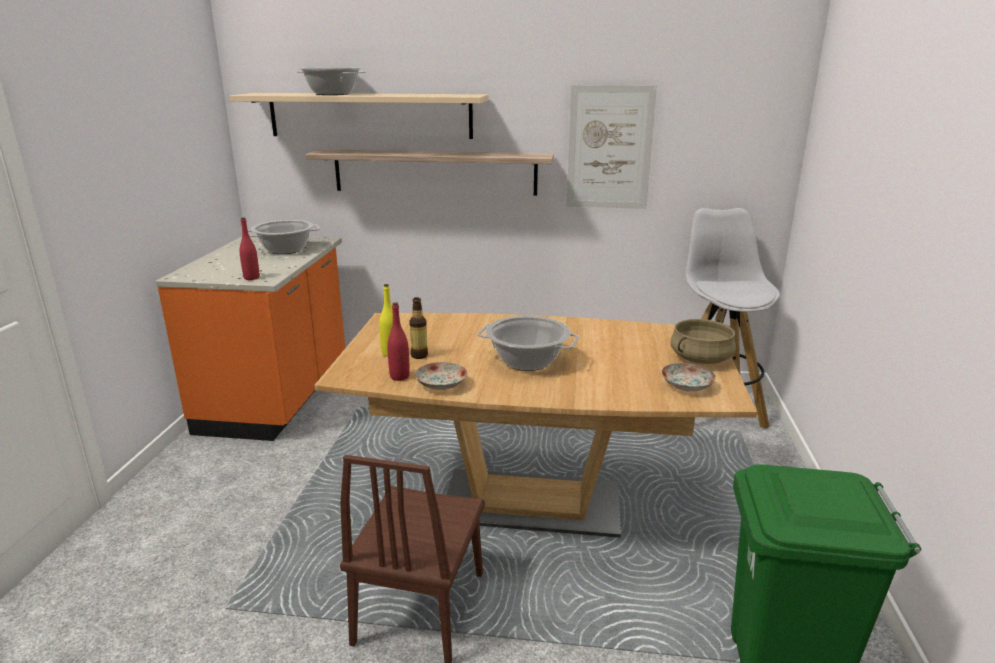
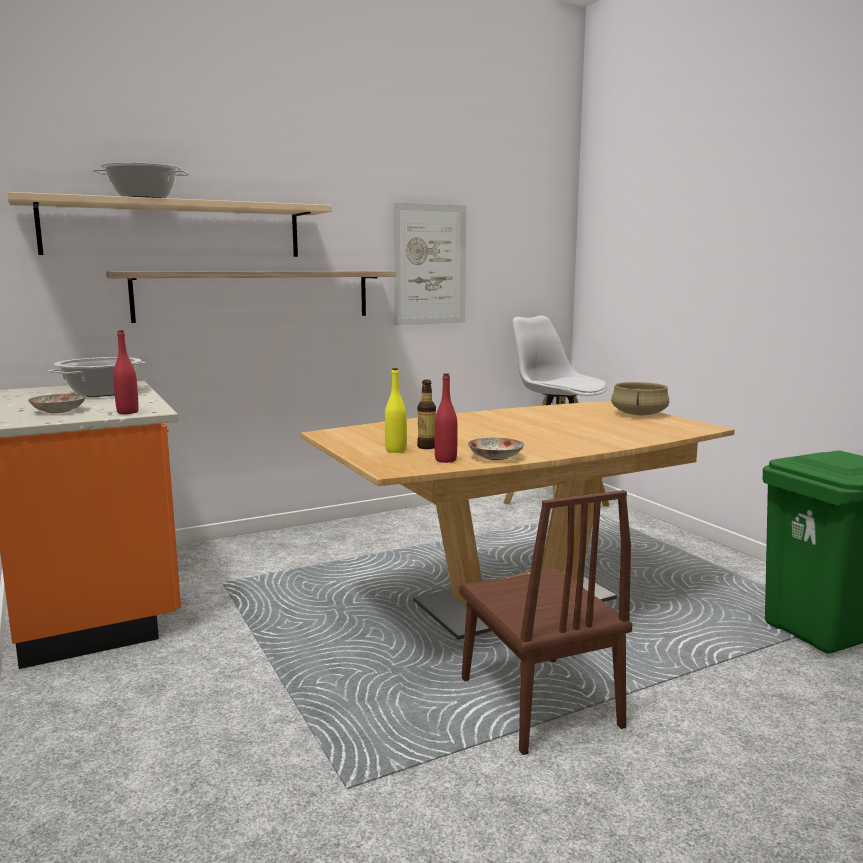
camera: 35 degrees left, 10 degrees down
(527, 361) = (526, 435): cooking pot -> none
(687, 386) = (666, 426): plate -> plate (59, 411)

